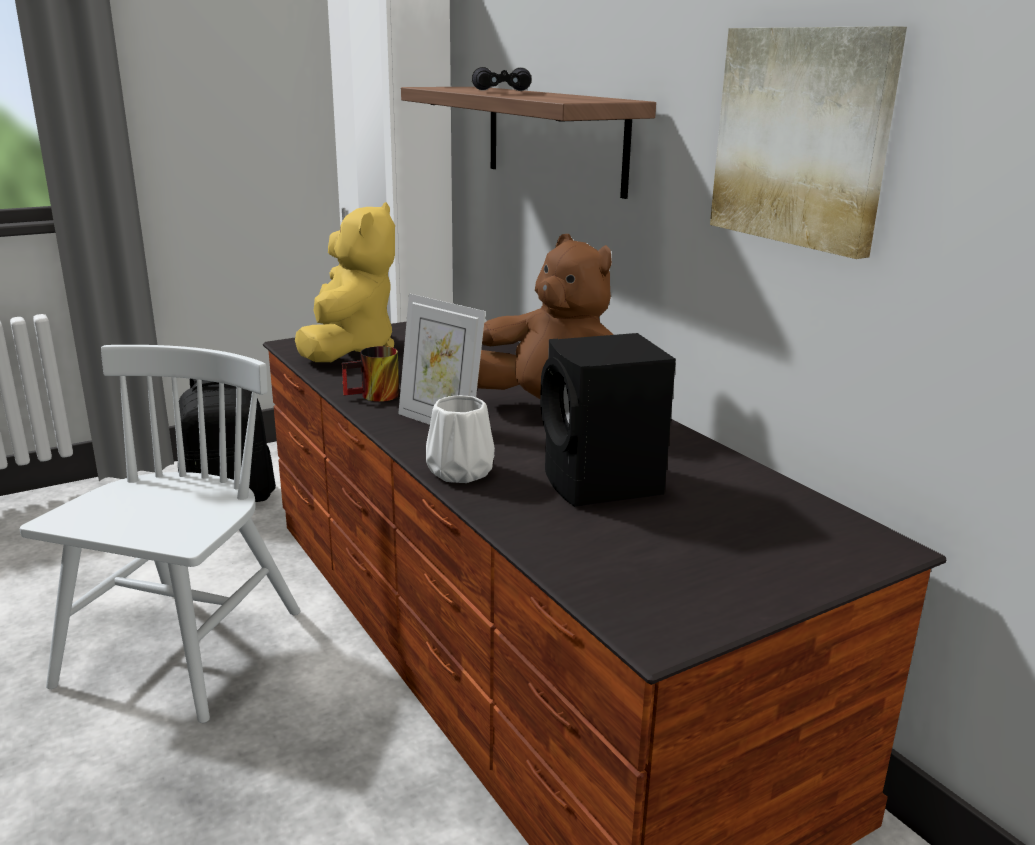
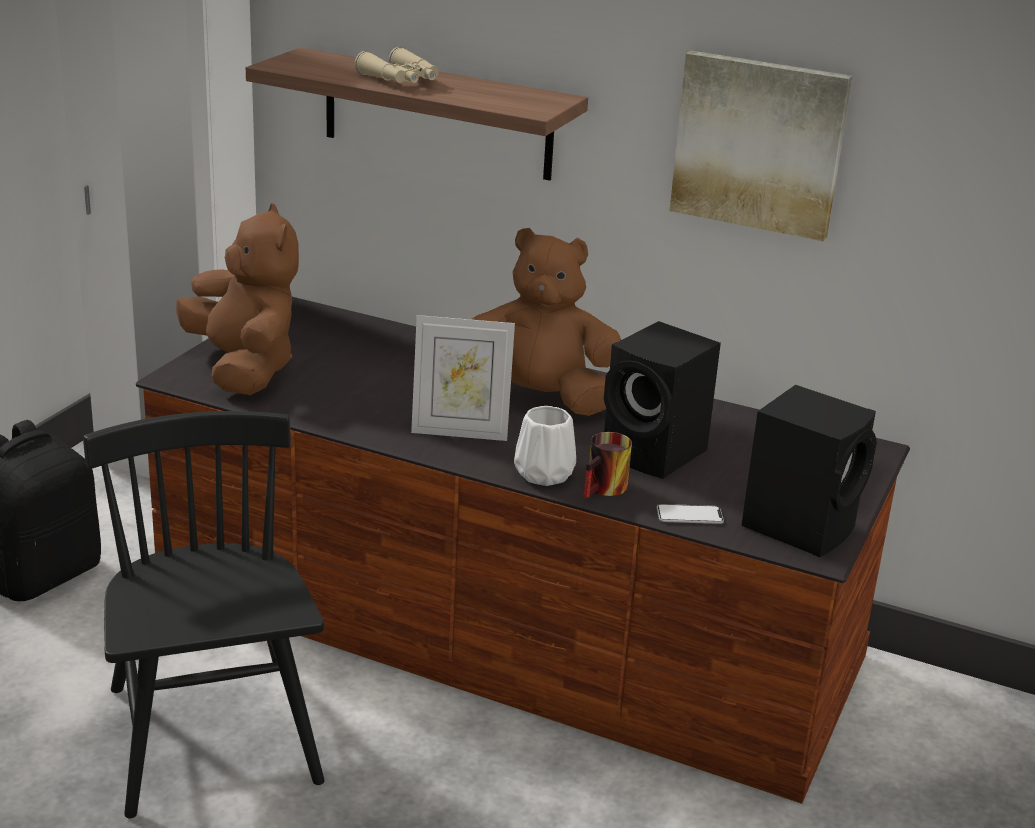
camera: 35 degrees left, 5 degrees up
(182, 649) = (213, 736): white chair -> black chair
(349, 349) = (244, 369): yellow plush toy -> brown plush toy
(374, 397) = (361, 420): mug -> mug (606, 490)
(502, 92) = (401, 80): black binoculars -> beige binoculars
(551, 548) = (689, 515): none -> phone
(674, 598) = (801, 525): none -> black speaker

